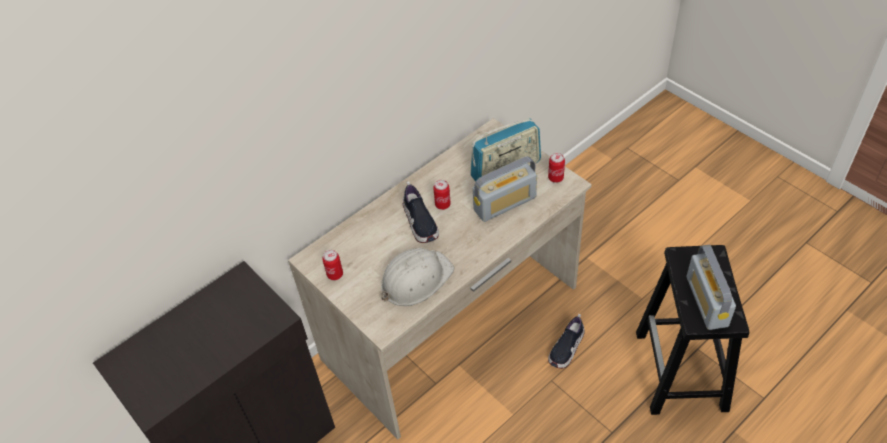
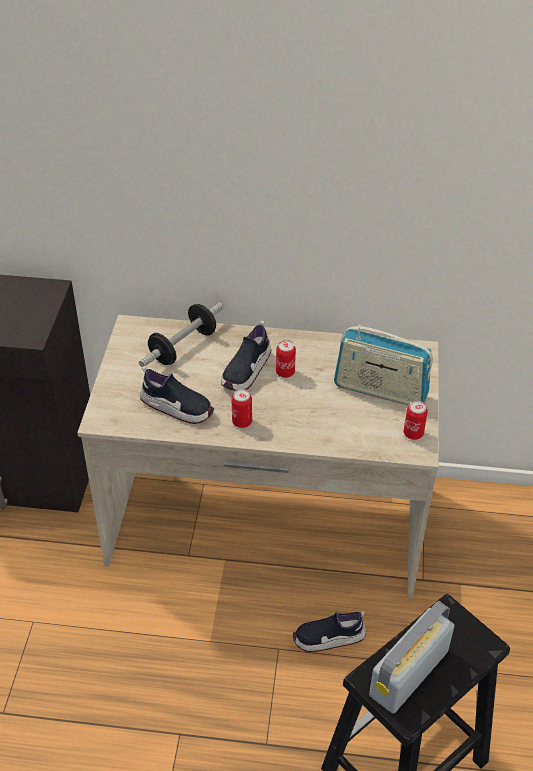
camera: 45 degrees right, 5 degrees down
(335, 274) = (130, 352): can -> can (242, 422)
(361, 242) = (183, 347): none -> dumbbell
(415, 279) = (177, 407): white hard hat -> shoe
(505, 203) = (336, 415): radio -> none

